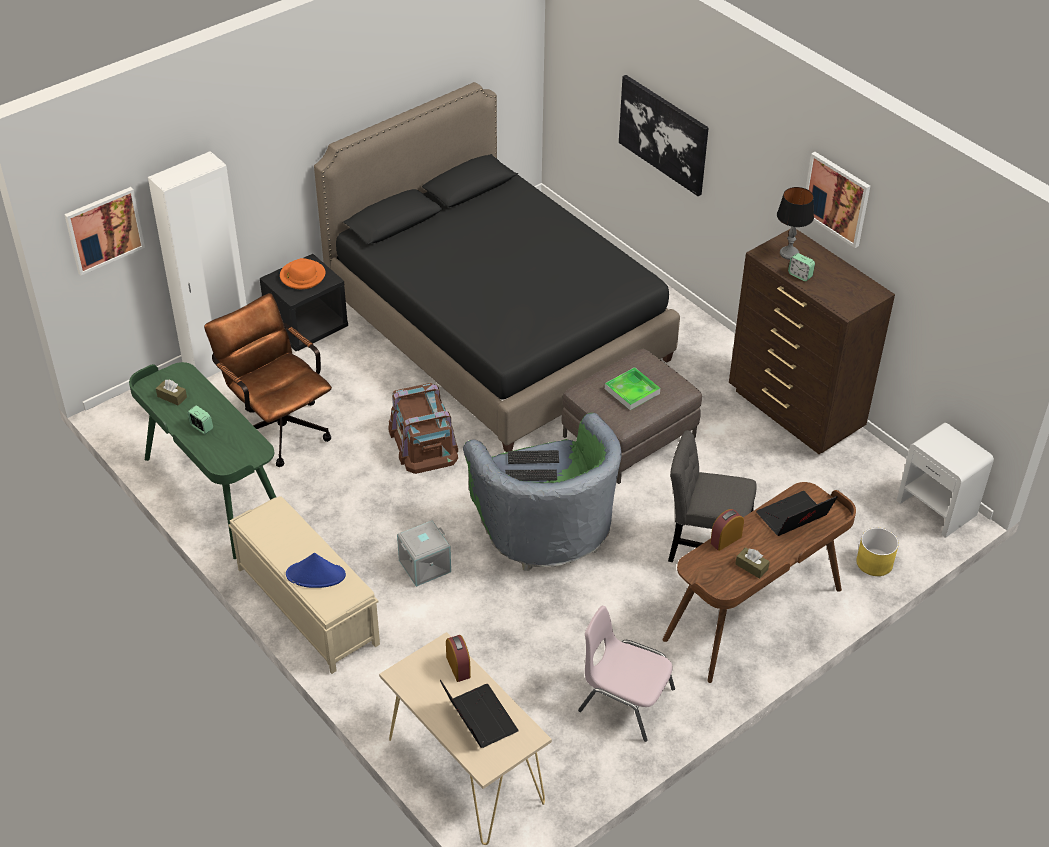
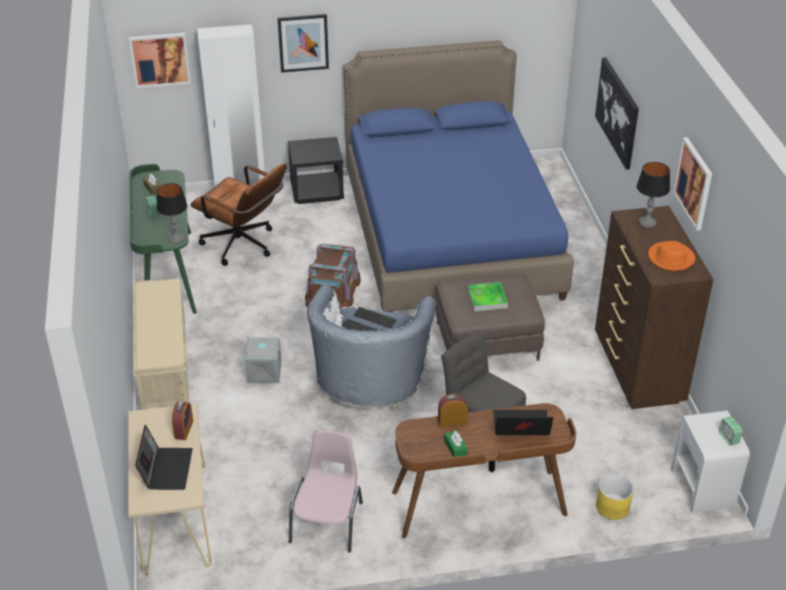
camera: 30 degrees right, 5 degrees down
(257, 449) = (176, 238): none -> table lamp
(266, 154) = (303, 42): none -> picture
(278, 426) = (244, 246): brown office chair -> brown office chair turned 135 degrees clockwise
(302, 276) = (317, 148): orange hat -> orange hat (670, 258)
(316, 575) = (156, 336): blue hat -> none
(497, 328) = (450, 235): black bed -> blue bed
(545, 530) = (369, 381): green armchair -> white armchair
(624, 700) = (328, 521): pink chair -> pink chair turned 45 degrees clockwise
(751, 567) = (455, 448): brown tissue box -> green tissue box
(800, 275) = (642, 240): alarm clock -> alarm clock (728, 438)

